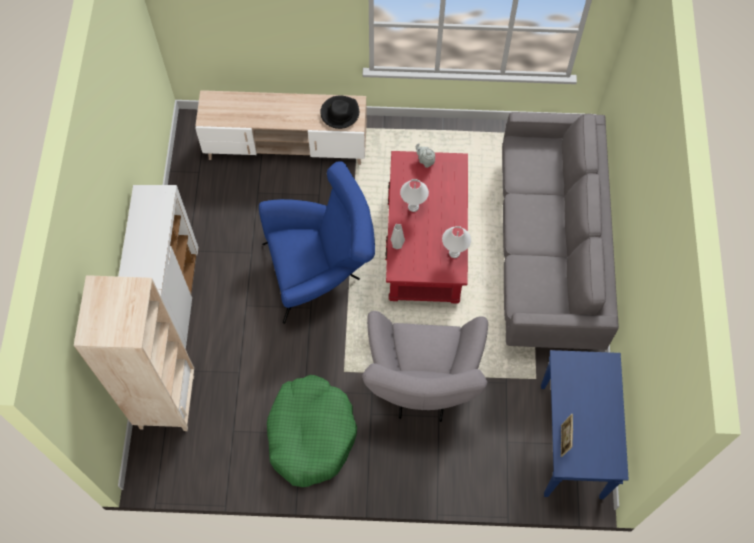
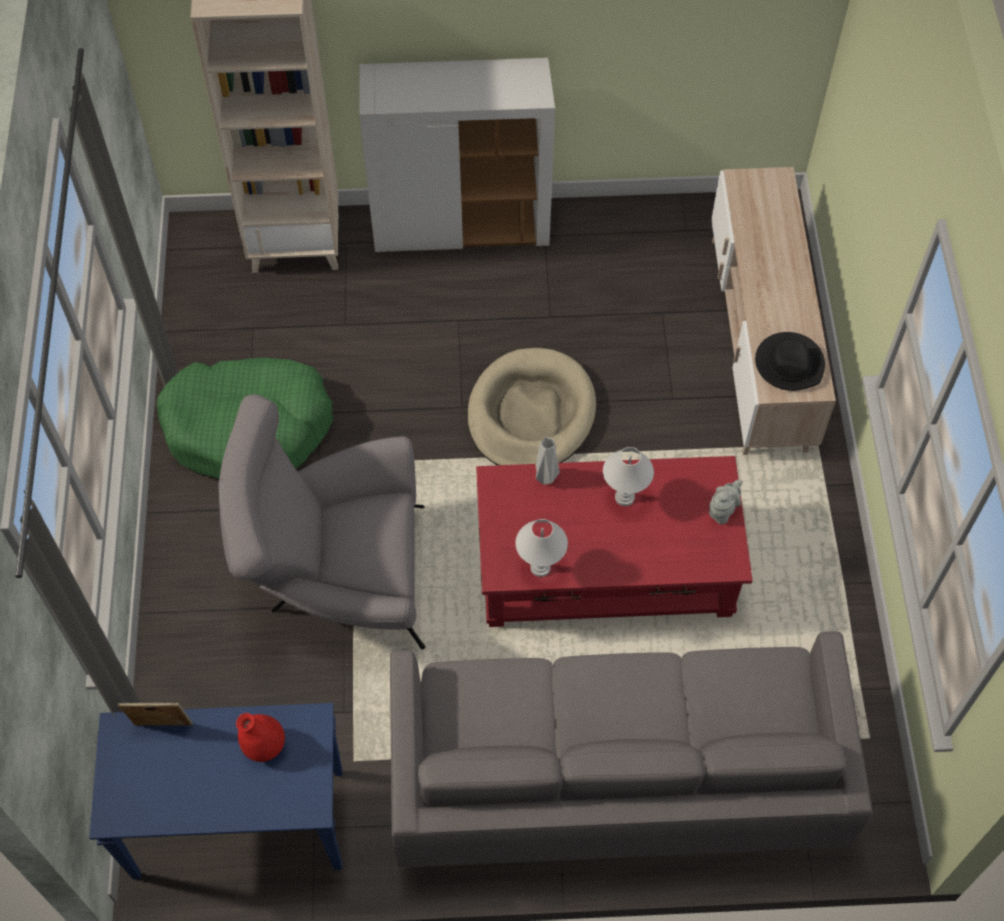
camera: 85 degrees right, 5 degrees down
(320, 270) = (531, 414): blue armchair -> beige dog bed
(575, 386) = (264, 746): none -> red vase

